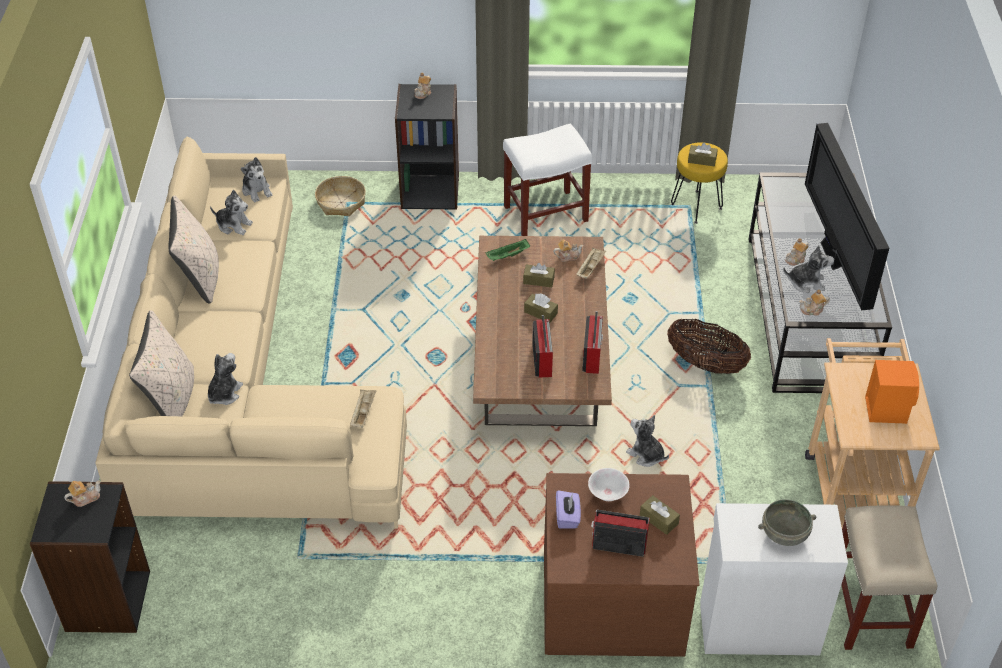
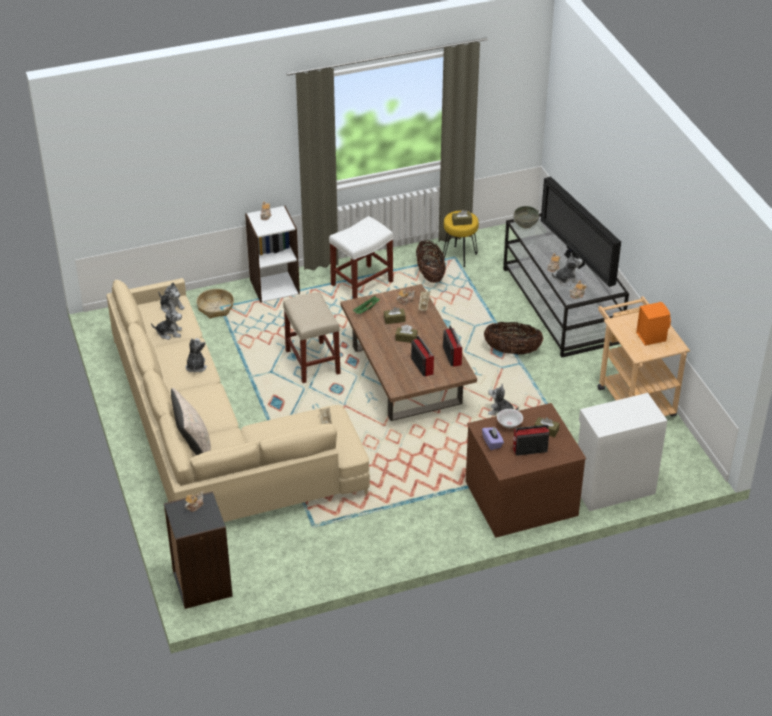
camera: 20 degrees left, 5 degrees down
(200, 277) = (166, 370): beige pillow -> none
(224, 393) = (227, 435): plush toy -> plush toy (196, 366)
(430, 191) = (274, 286): black bookcase -> white bookcase
(643, 223) = (430, 274): none -> basket
(784, 535) = (626, 415): grey bowl -> grey bowl (525, 224)
(870, 611) = (673, 463): beige stool -> beige stool (313, 363)

